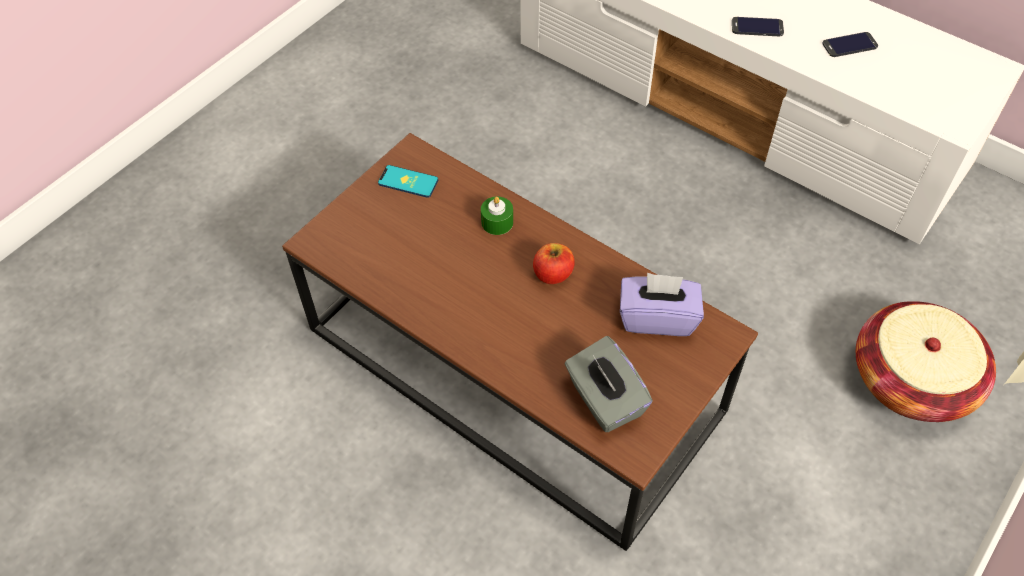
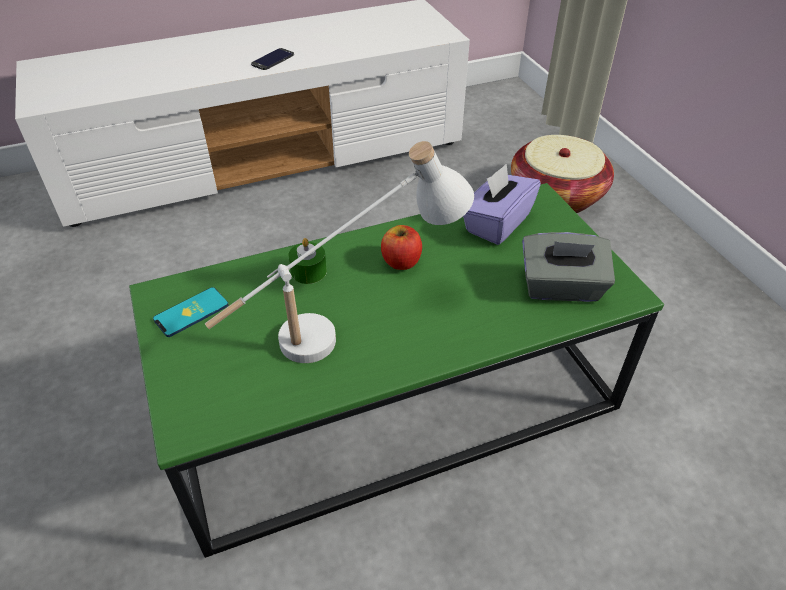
camera: 60 degrees left, 10 degrees down
(455, 277) = (347, 327): none -> white table lamp
(513, 370) = (392, 401): brown coffee table -> green coffee table
(849, 45) = (335, 37): phone -> none

